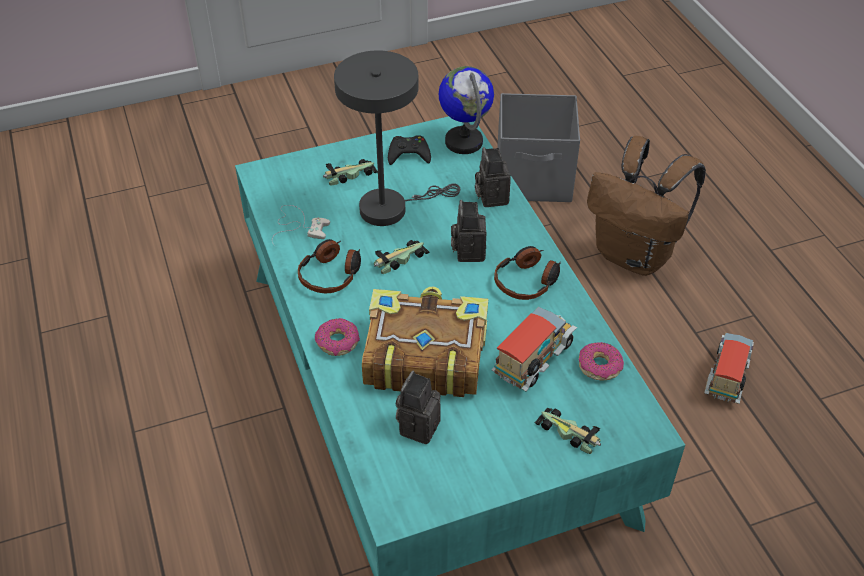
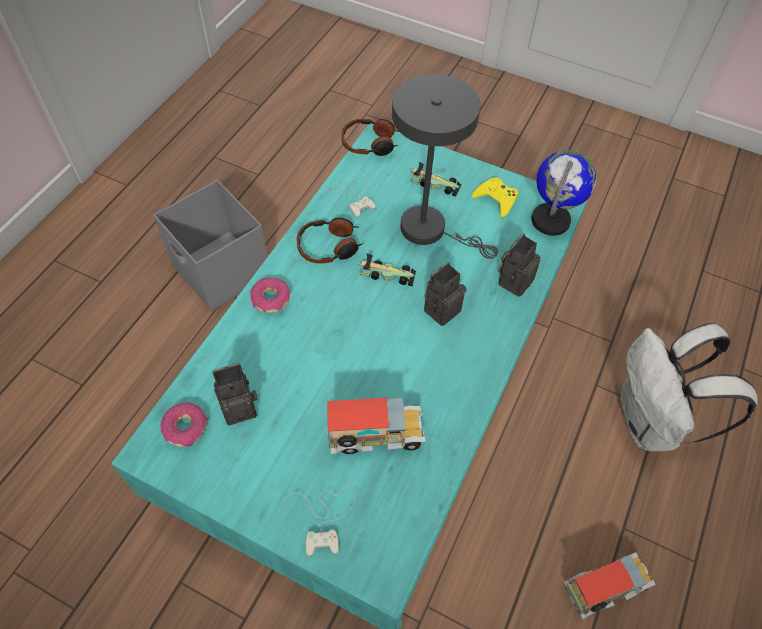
camera: 45 degrees right, 10 degrees up
(409, 154) = (496, 199): black game controller -> yellow game controller
(423, 355) = (310, 358): book -> none
(527, 281) = (453, 370): headphones -> headphones (370, 143)
(535, 179) = (642, 297): grey storage box -> grey storage box (221, 272)
(569, 433) = (326, 516): toy car -> white game controller
(599, 366) = (417, 488): donut -> donut (186, 427)
(635, 255) = (650, 423): brown backpack -> white backpack

